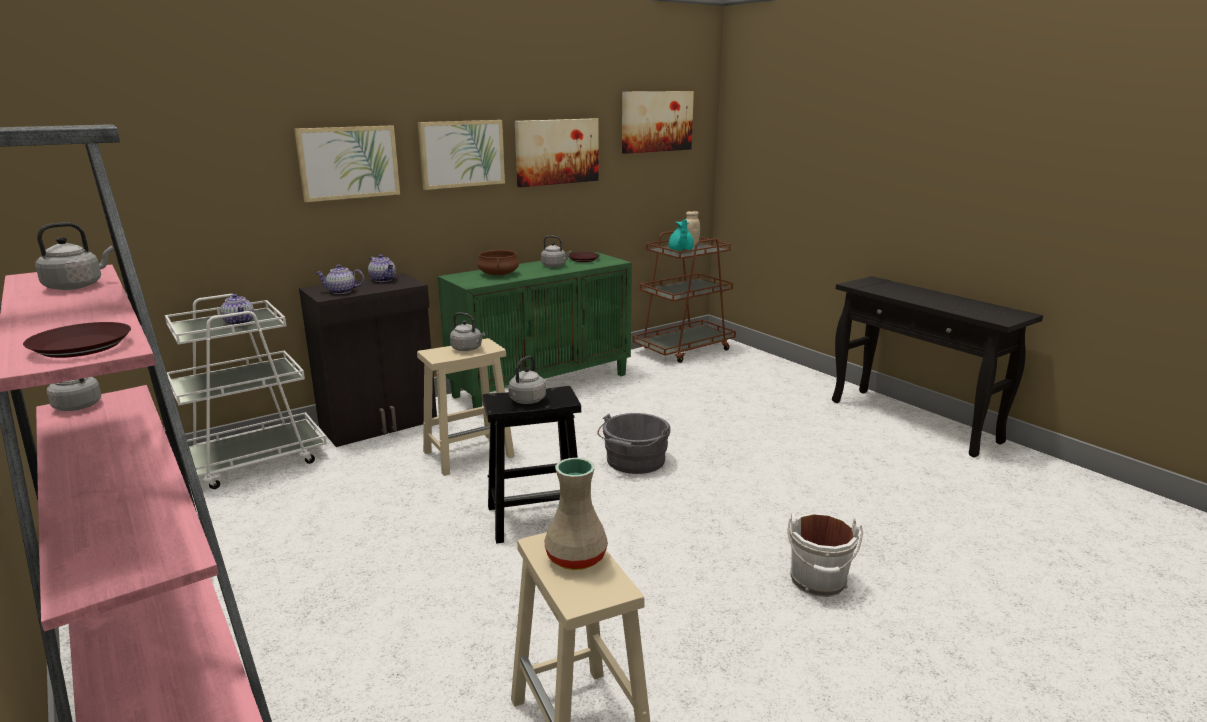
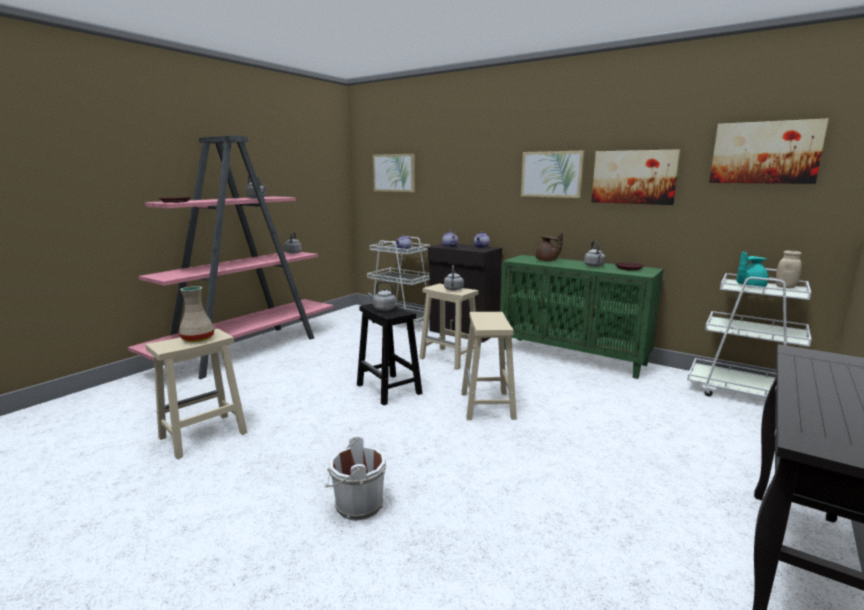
camera: 70 degrees right, 5 degrees down
(348, 162) = (481, 175): picture -> picture (394, 173)
(499, 274) = (547, 261): brown cooking pot -> brown teapot
(634, 461) = (487, 406): grey bucket -> beige stool
(684, 349) = (744, 393): brown cart -> white cart

